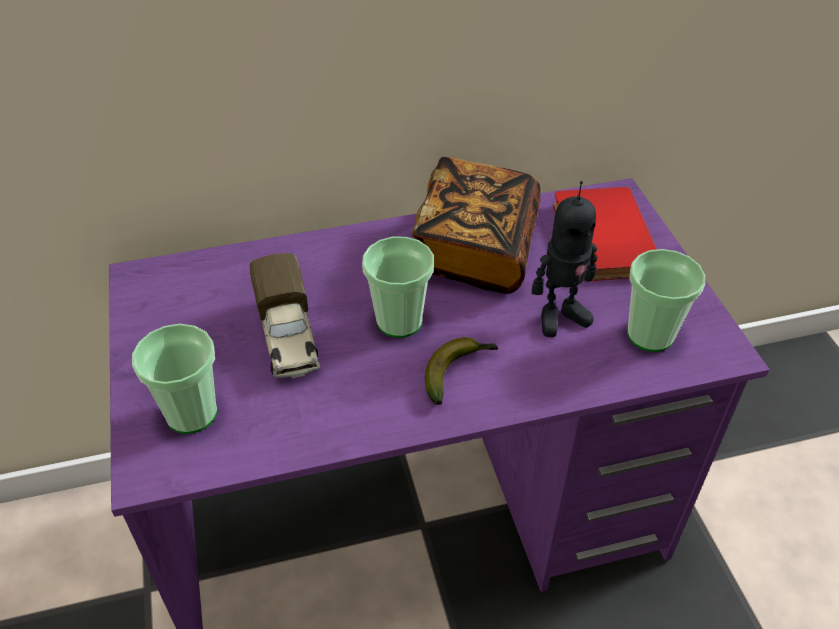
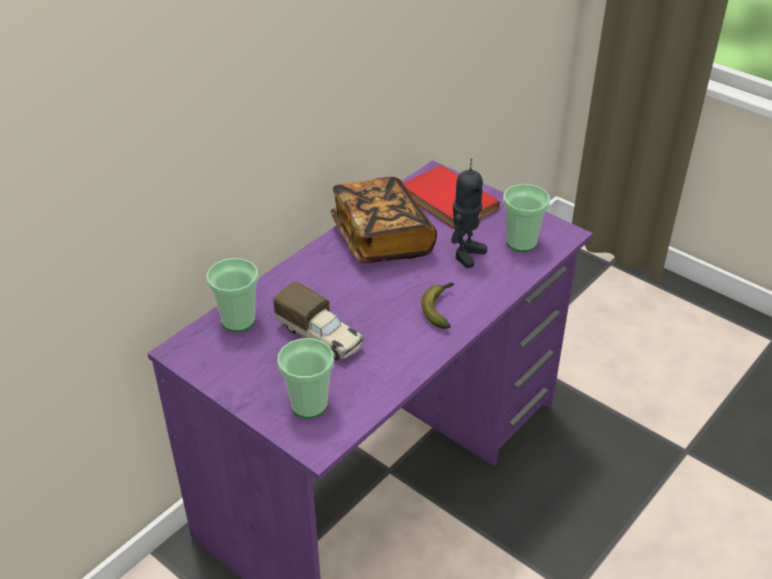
camera: 35 degrees left, 5 degrees down
(399, 321) = (379, 298): cup -> cup (238, 320)

